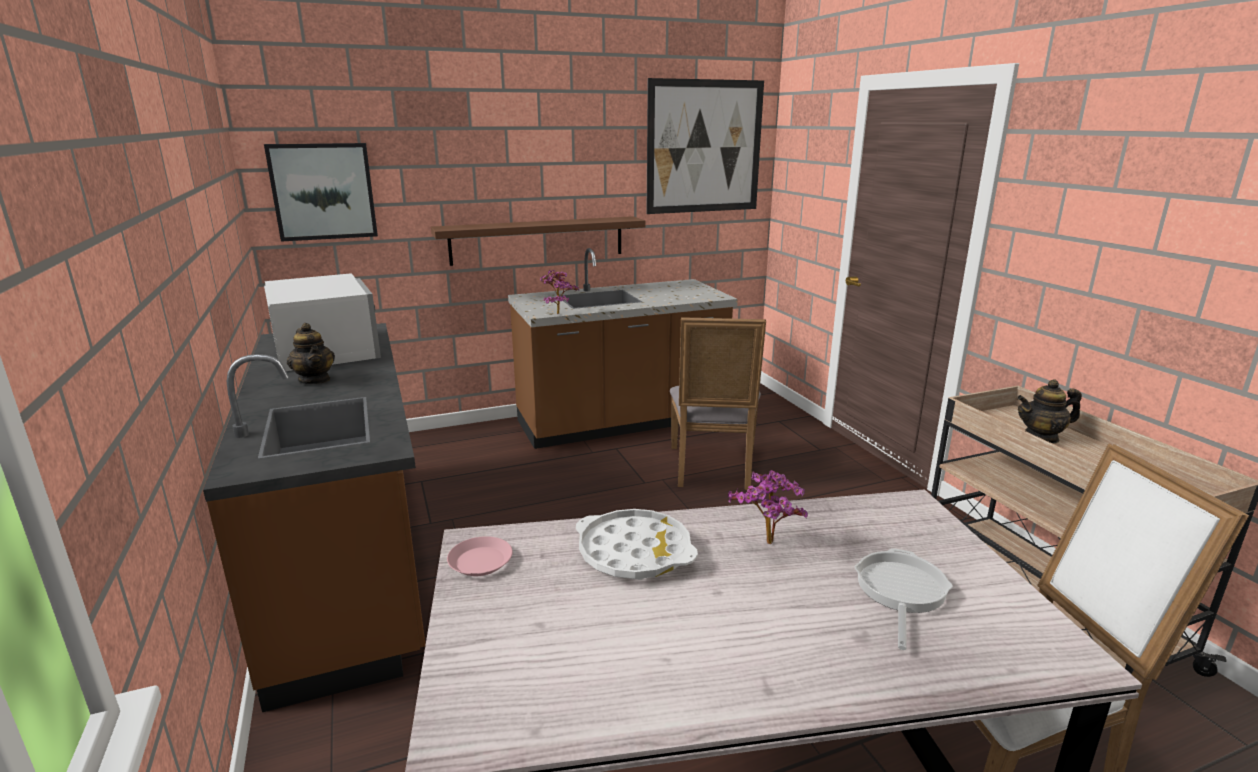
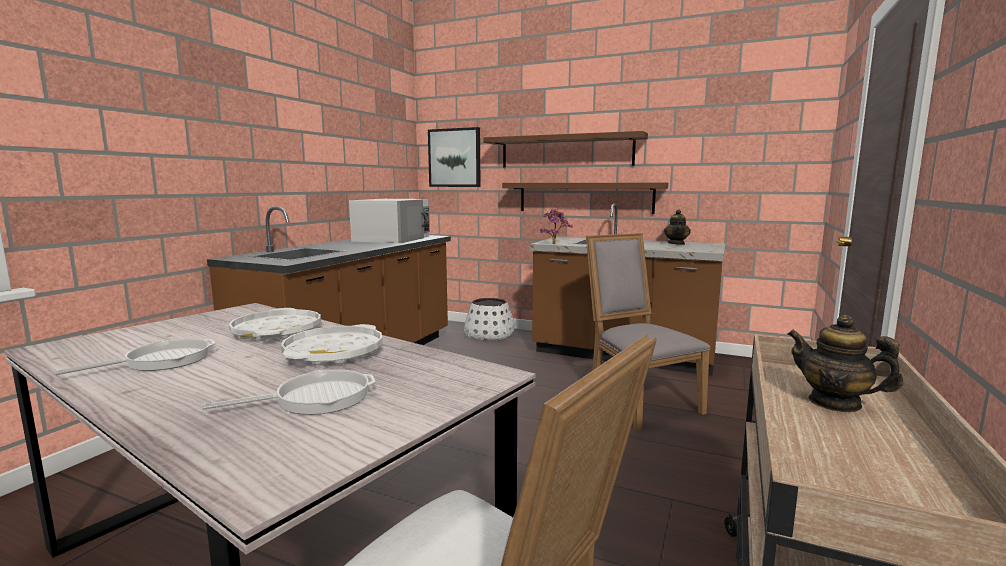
camera: 45 degrees right, 10 degrees down
(315, 380) = (351, 244): teapot -> teapot (676, 243)
(442, 446) = (489, 335): none -> white planter
(480, 561) = (227, 313): pink plate -> none
(507, 180) = (565, 151): none -> brown shelf
(666, 649) = (162, 360): none -> frying pan
(704, 147) = (746, 121): picture -> none
(712, 470) = (638, 402): grey chair -> grey chair turned 105 degrees clockwise
(767, 546) = (334, 353): potted plant -> white tray

